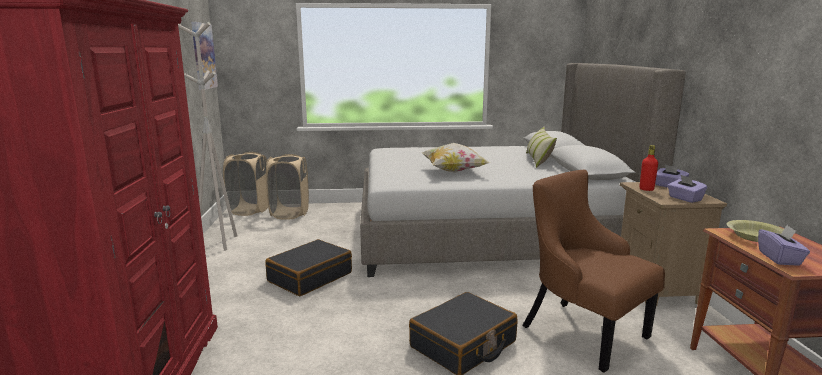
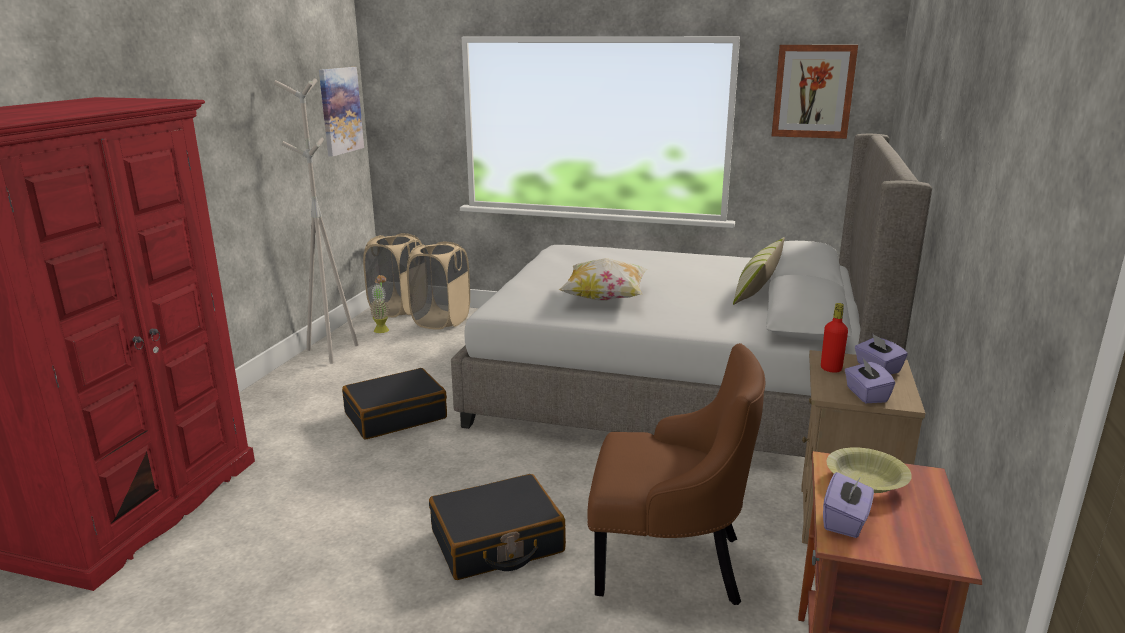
camera: 20 degrees right, 5 degrees up
(247, 223) = (382, 329): none -> potted plant
(536, 39) = (813, 91): none -> picture
(585, 334) = (666, 563): brown chair -> brown chair turned 120 degrees clockwise

